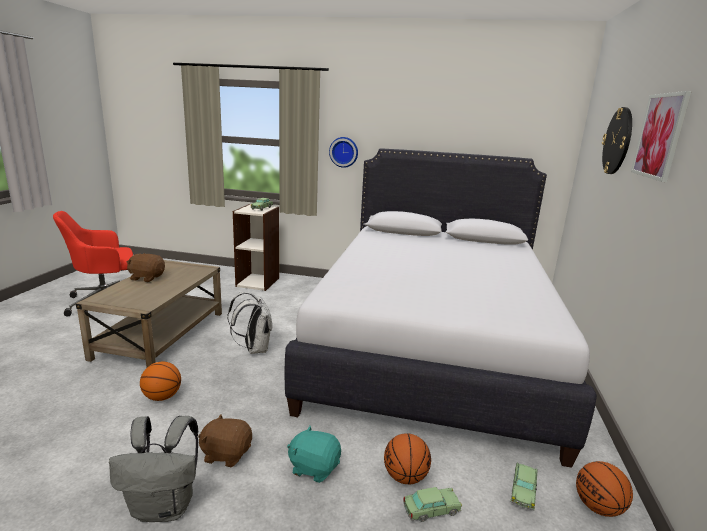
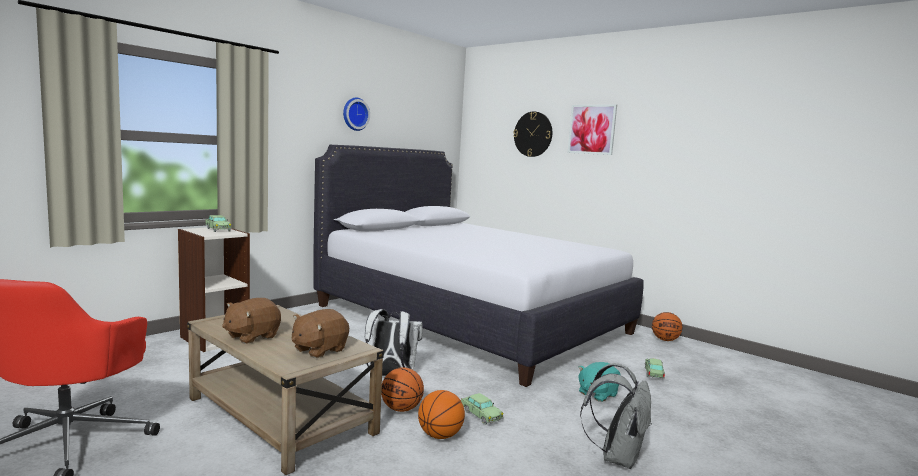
camera: 60 degrees left, 10 degrees down
(226, 453) = (561, 421): brown plush toy -> brown plush toy (319, 350)
(344, 152) = (288, 149): wall clock -> wall clock (354, 114)
(405, 476) = (621, 371): basketball -> basketball (401, 409)
(523, 491) = (647, 349): toy car -> toy car (481, 415)

